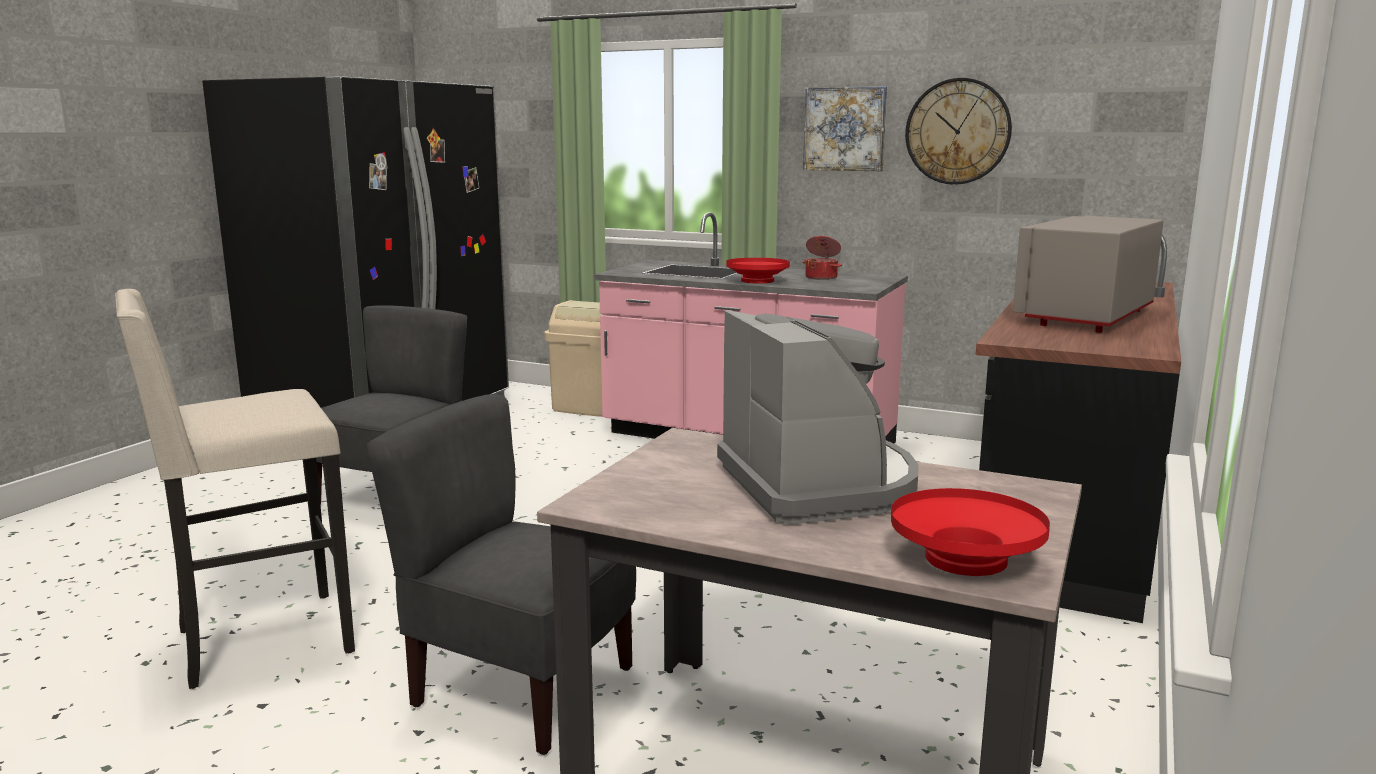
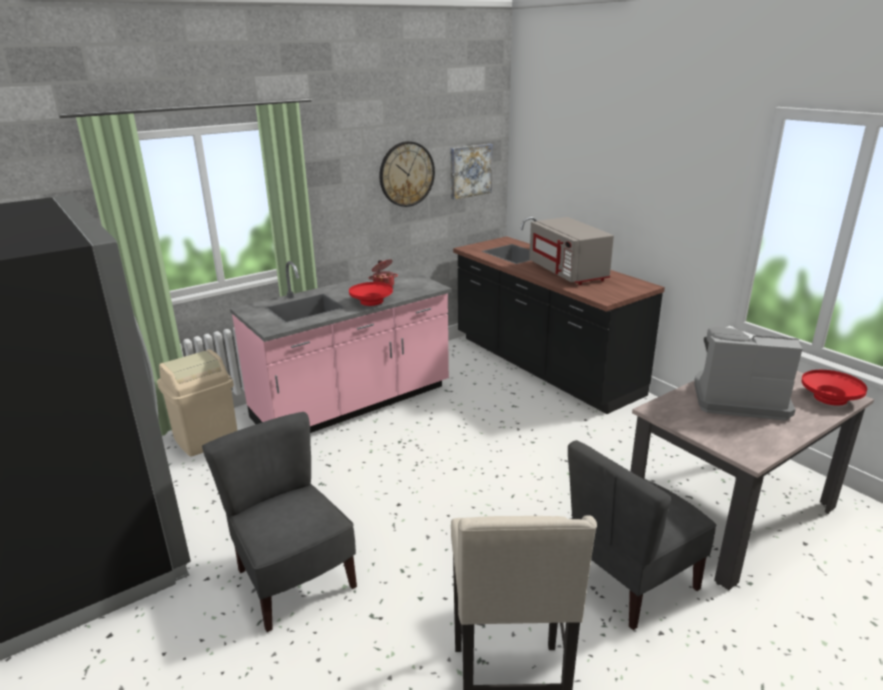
camera: 60 degrees left, 10 degrees up
(845, 129) = (342, 181): picture -> picture (470, 171)

